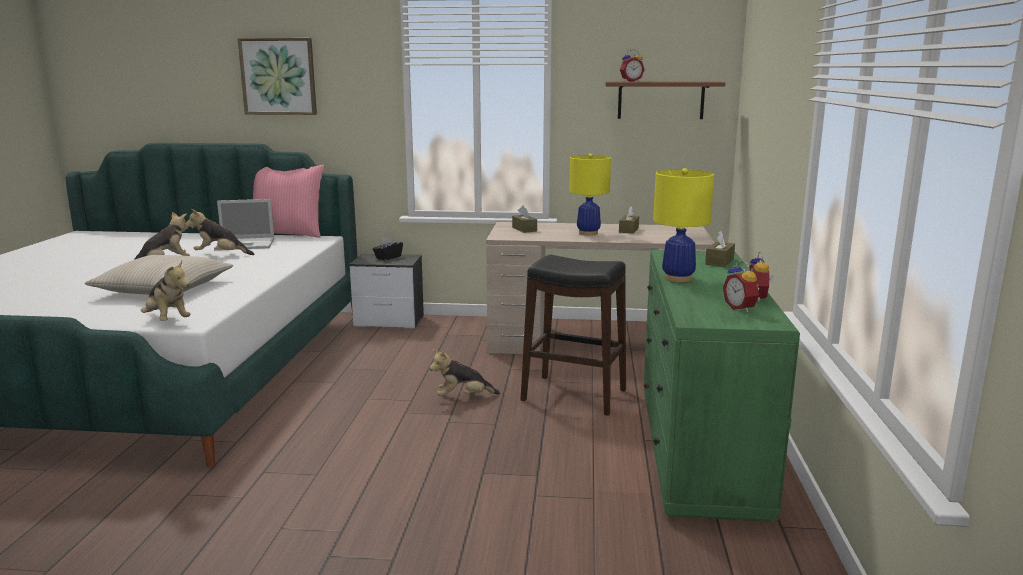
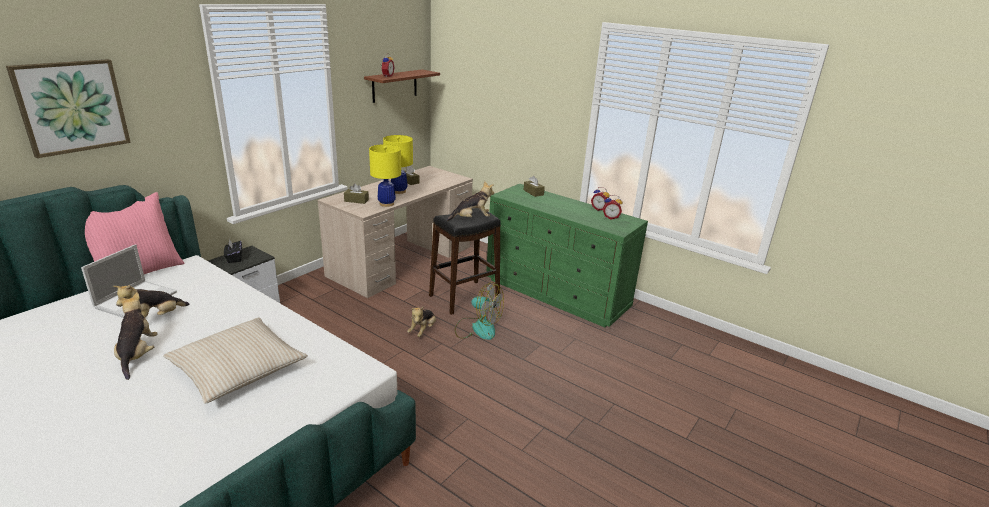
camera: 60 degrees left, 10 degrees up
(167, 320) = (346, 381): plush toy -> plush toy (472, 219)
(514, 424) = (477, 328): none -> fan
(677, 278) = (551, 210): yellow table lamp -> yellow table lamp (386, 204)

